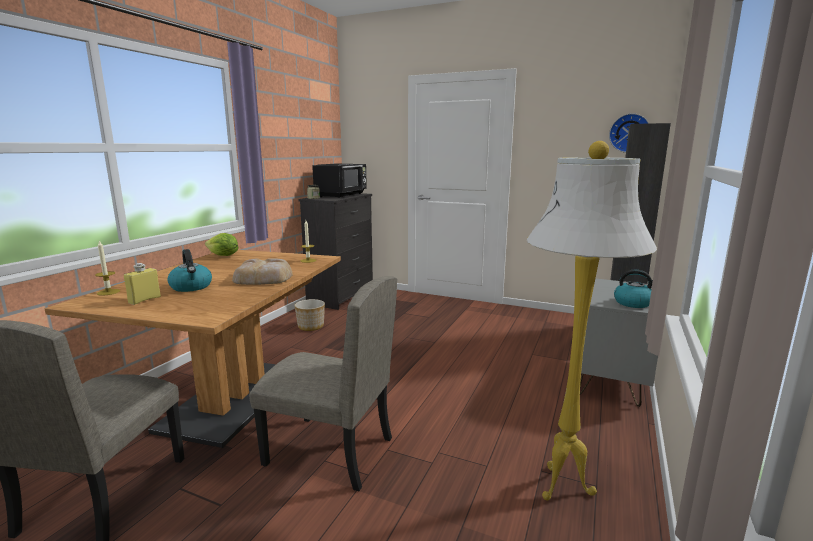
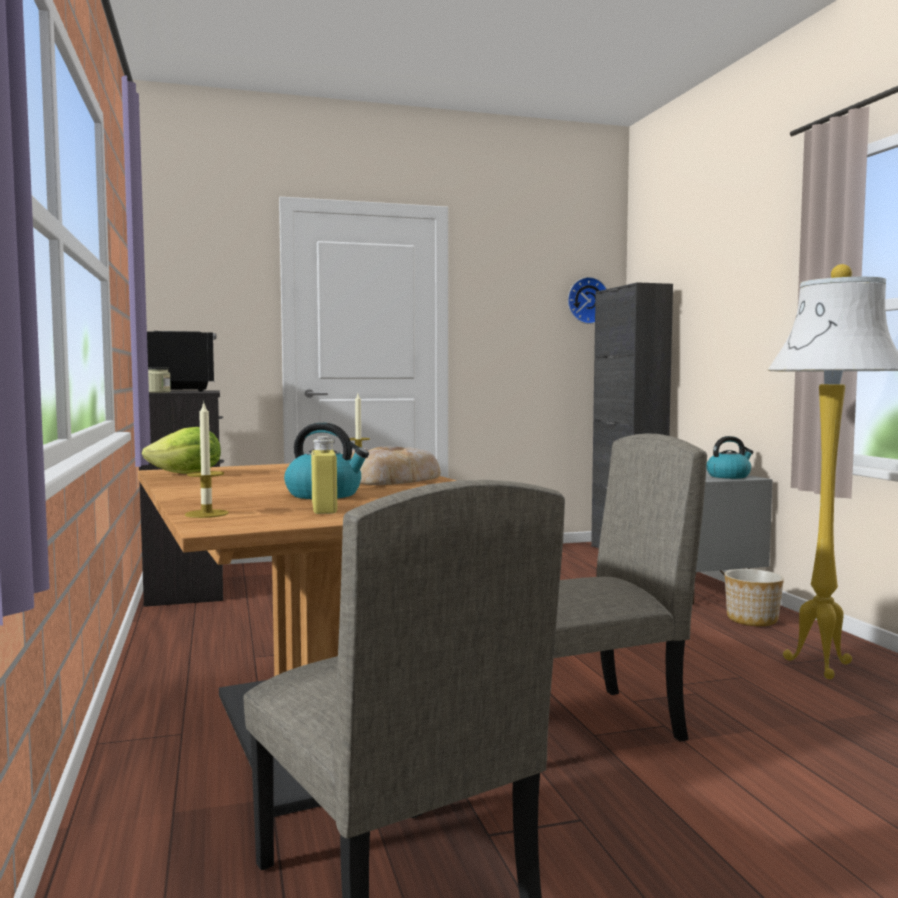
camera: 40 degrees left, 10 degrees down
(311, 326) = (228, 628): planter -> planter (753, 620)

